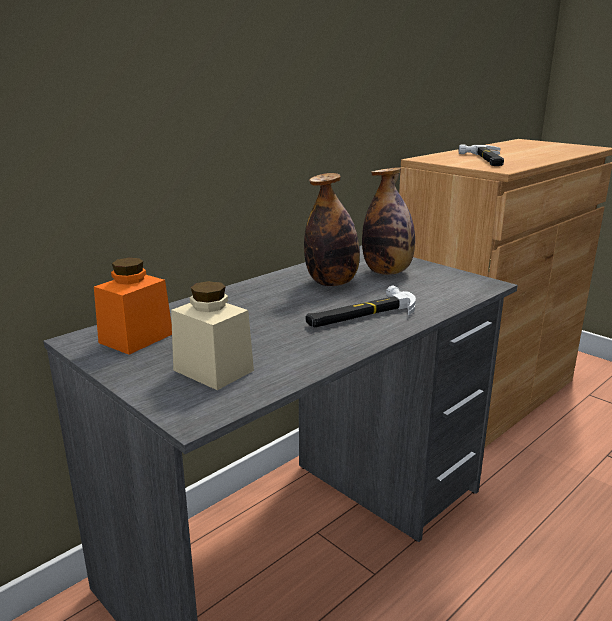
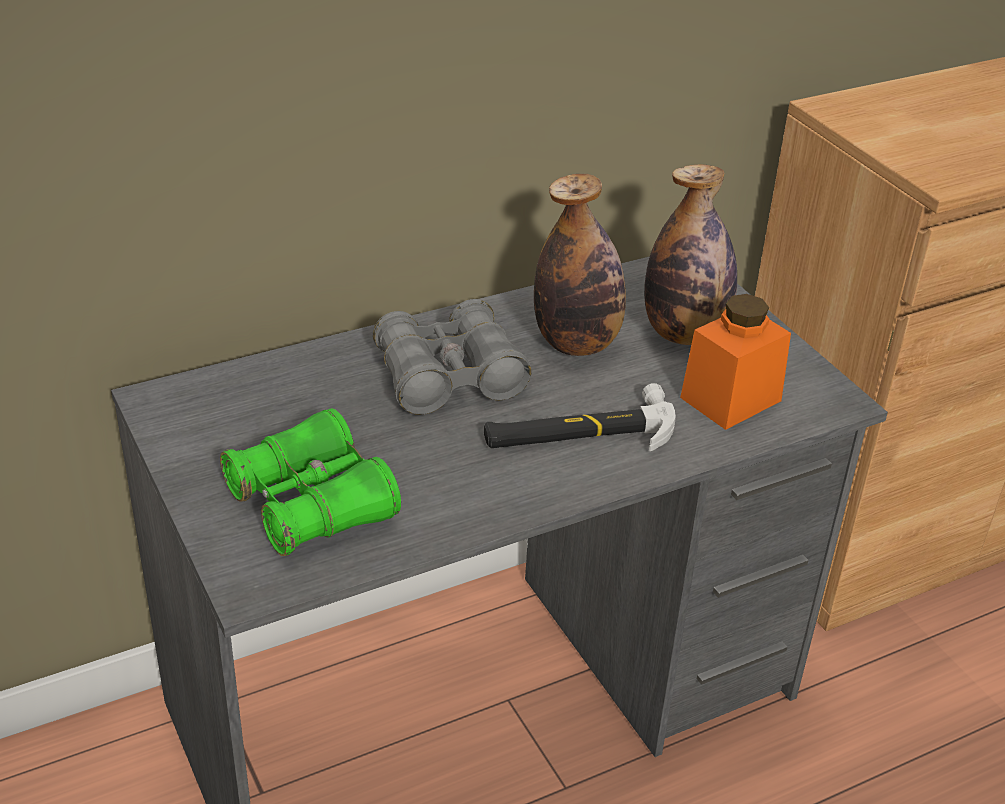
camera: 15 degrees right, 15 degrees up
(136, 338) = (233, 413): orange jar -> orange jar (730, 399)
(213, 370) = (311, 504): beige jar -> green binoculars
(267, 304) = (449, 377): none -> grey binoculars
(485, 160) = (945, 133): hammer -> none

